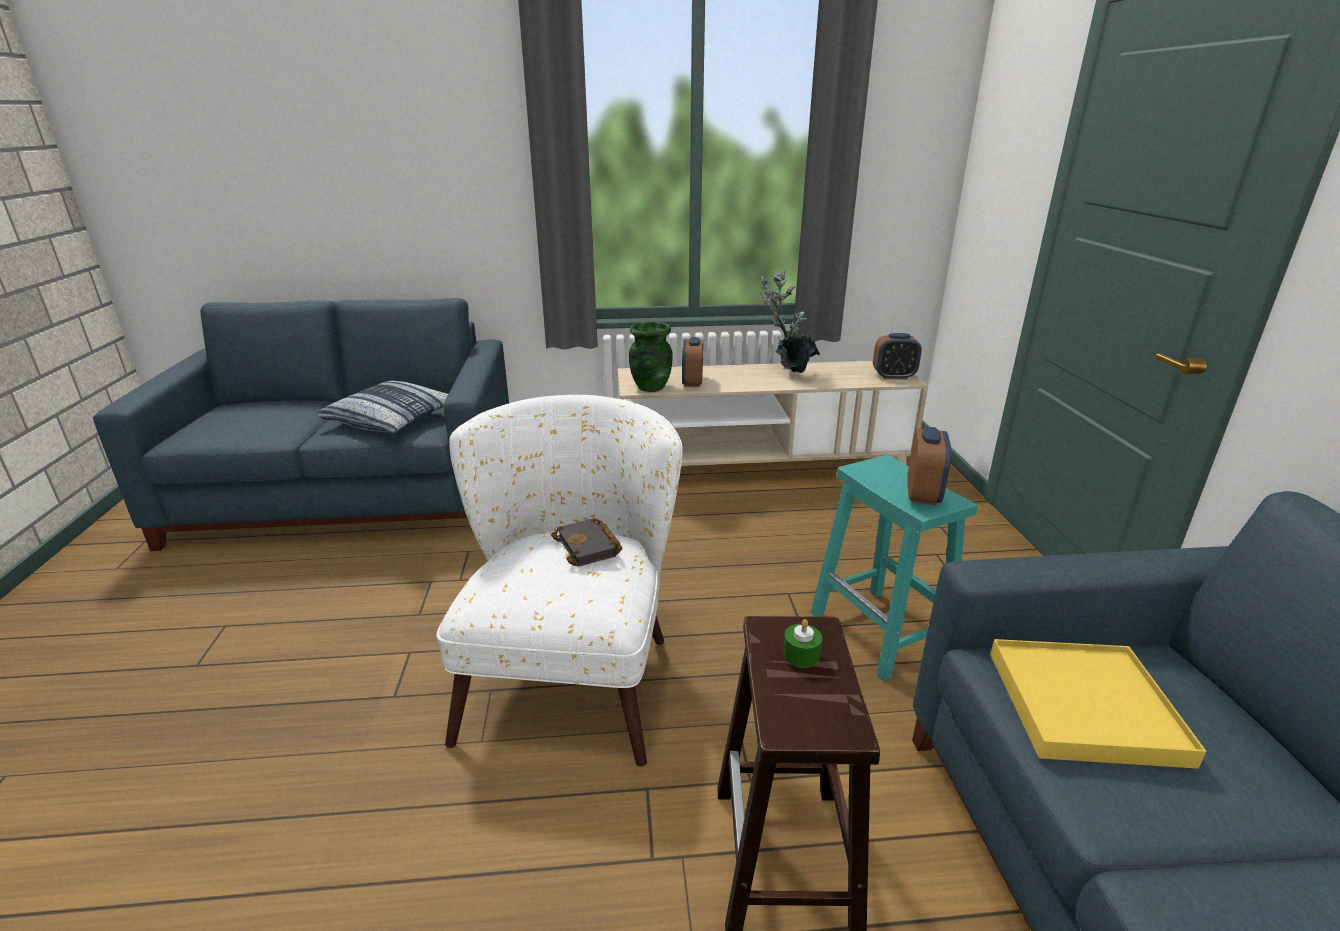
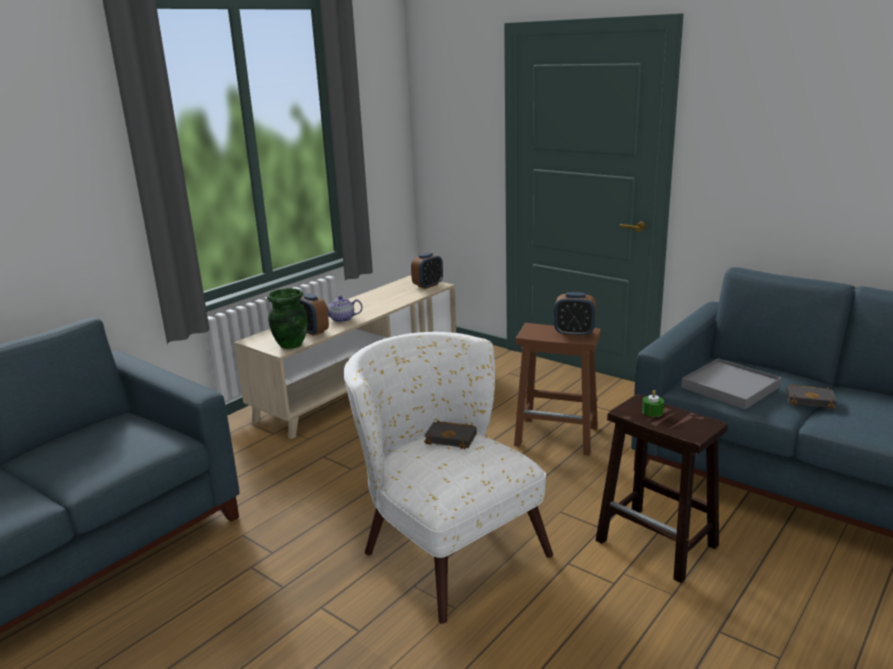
camera: 45 degrees left, 5 degrees down
(394, 420) = (119, 448): pillow -> none
(739, 381) = (342, 319): none -> teapot
(787, 372) = (362, 304): potted plant -> none
(881, 633) = (558, 436): turquoise stool -> brown stool
(923, 495) = (574, 333): alarm clock -> alarm clock turned 135 degrees clockwise
(1083, 706) = (730, 387): yellow tray -> grey tray
(1234, 837) = (811, 400): none -> black book

